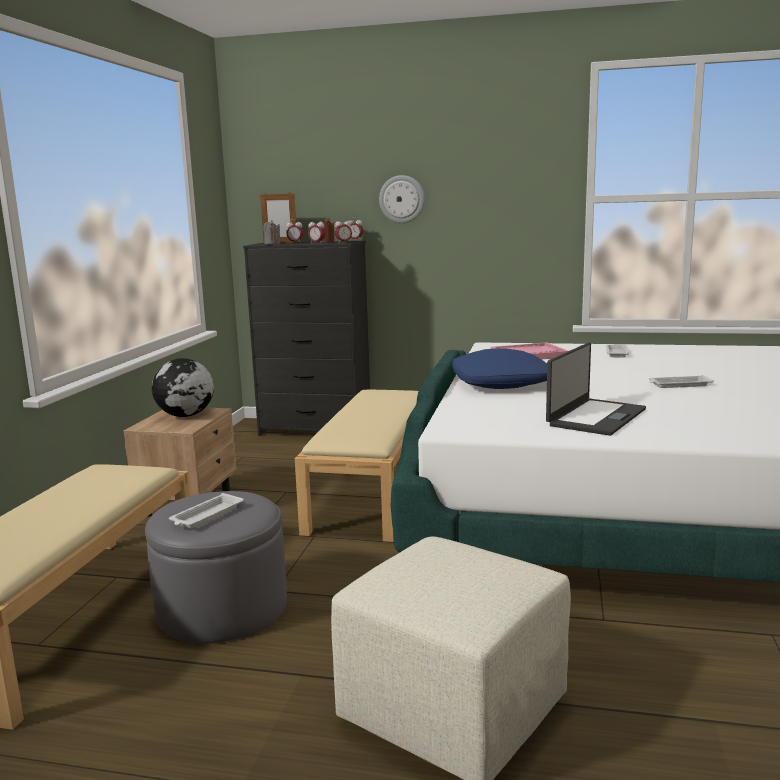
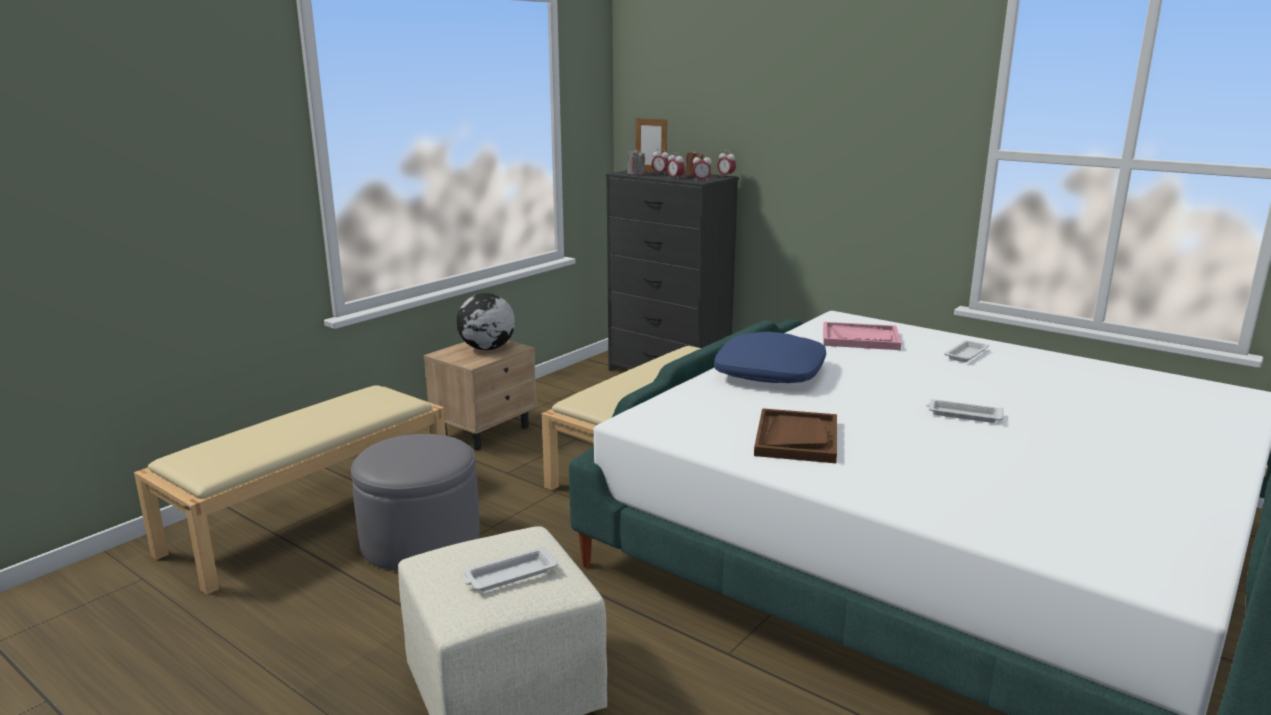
camera: 25 degrees right, 5 degrees up
(206, 516) = (400, 457): white tray -> white tray (509, 575)
(402, 199) = (780, 134): wall clock -> none
(595, 417) = (796, 438): laptop -> brown tray

